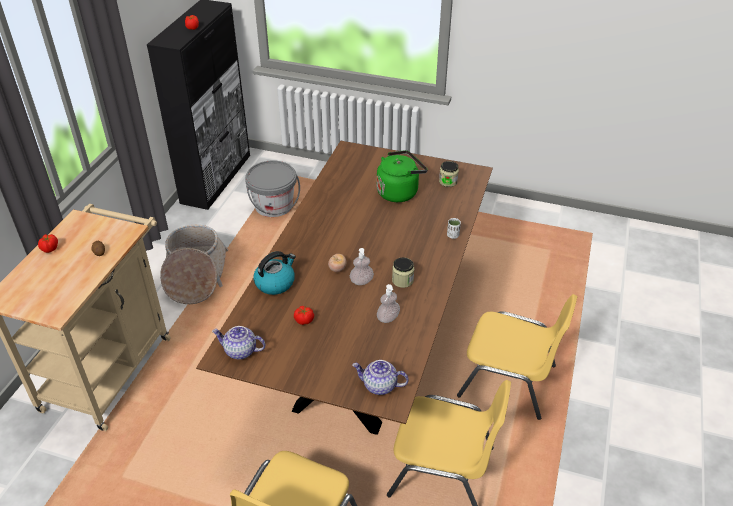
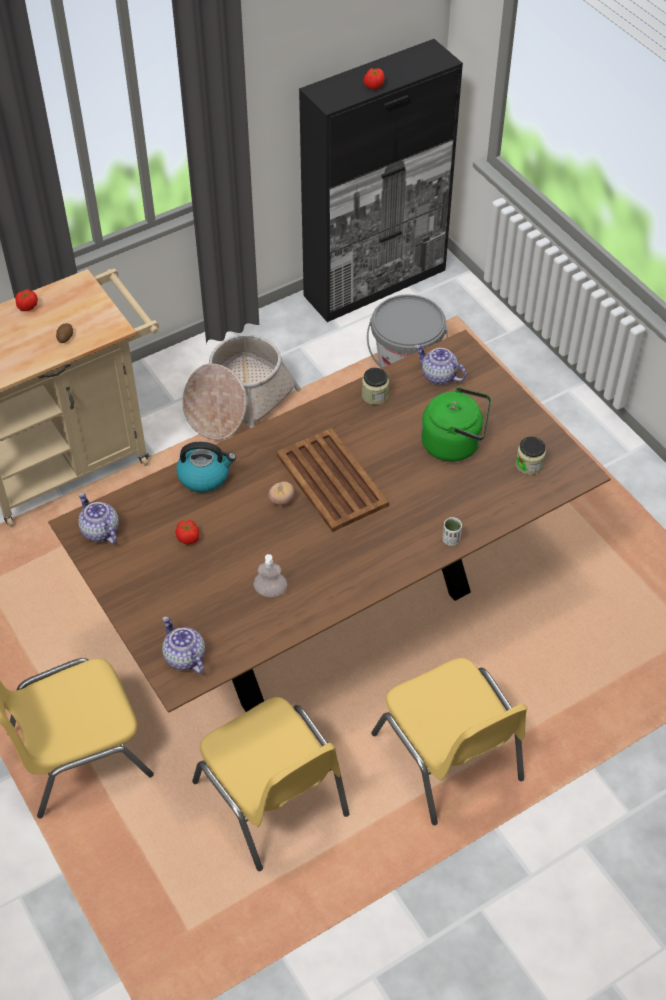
camera: 40 degrees right, 10 degrees up
(352, 166) = (438, 376): none -> teapot
(355, 244) = (332, 481): none -> brown tray
(361, 281) = (290, 531): soap dispenser -> none
(402, 280) = (333, 558): jar -> jar (375, 395)

